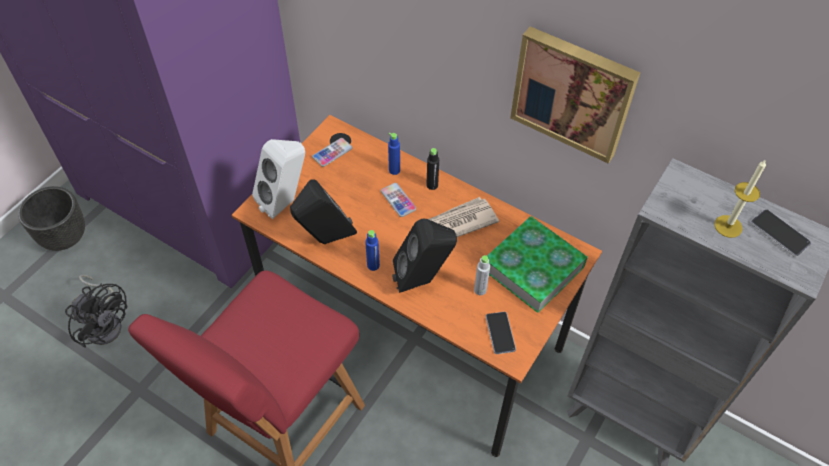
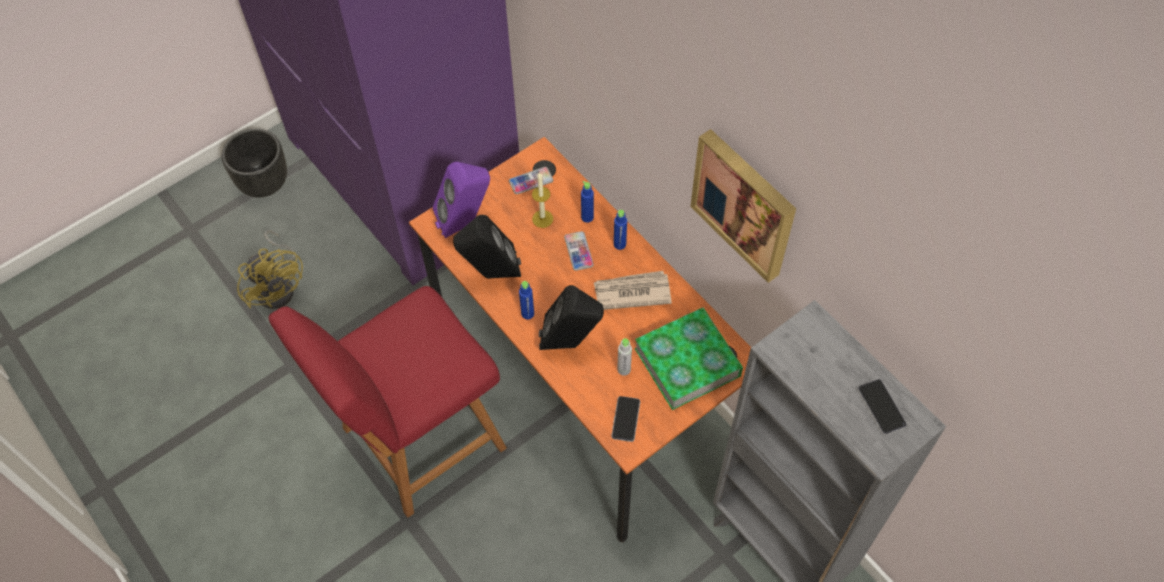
camera: 20 degrees right, 5 degrees up
(105, 322) = (279, 286): black fan -> yellow fan
(286, 202) = (466, 222): white speaker -> purple speaker
(432, 185) = (619, 244): black bottle -> blue bottle
(728, 226) = (833, 385): candle -> candle (542, 219)

